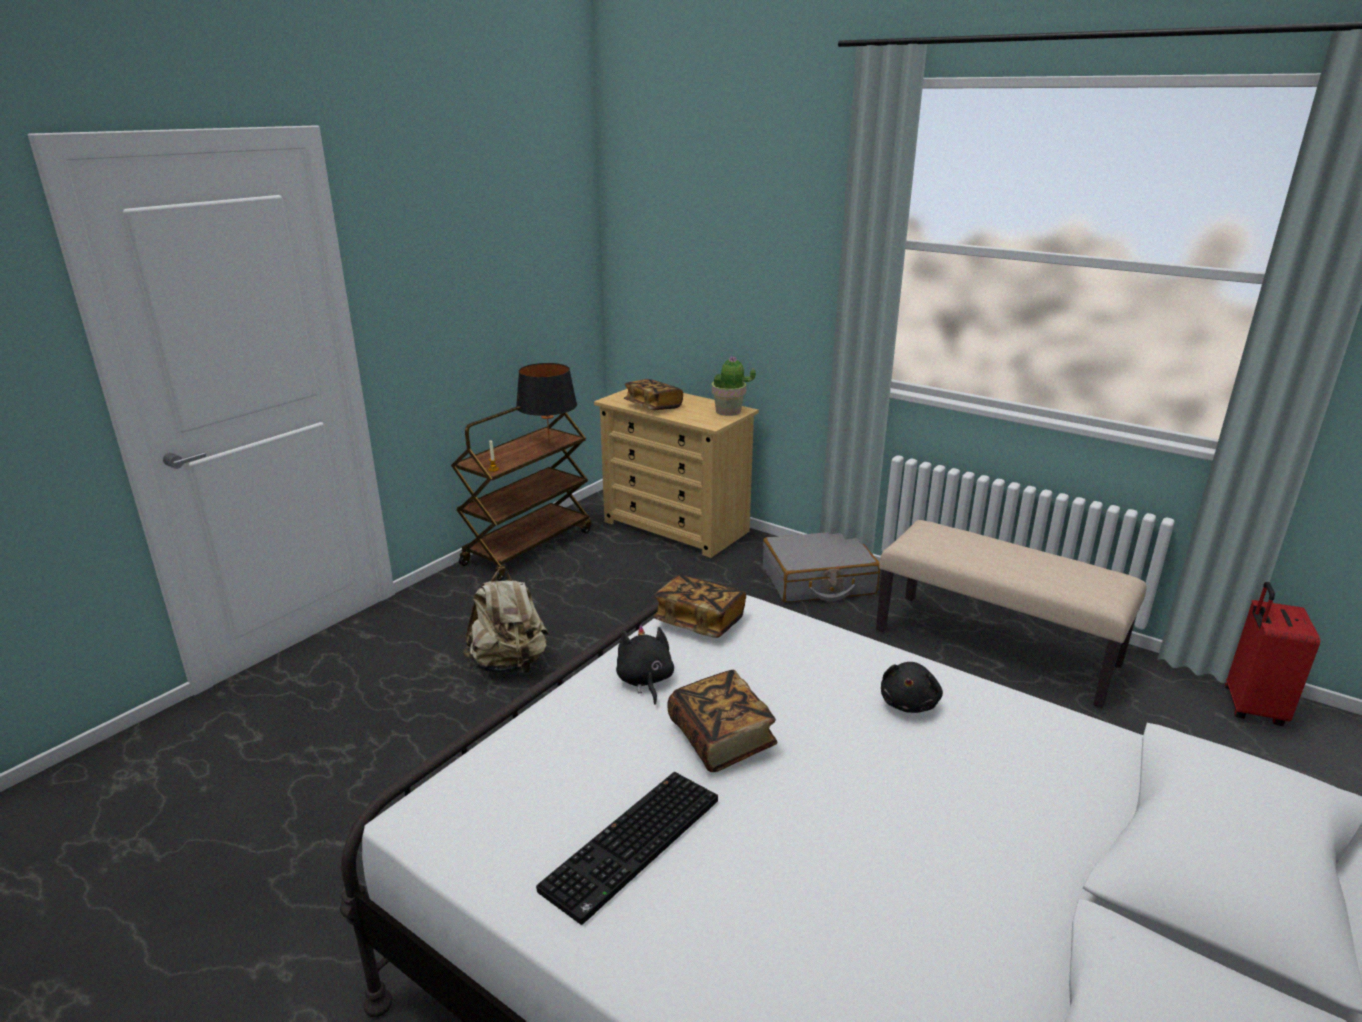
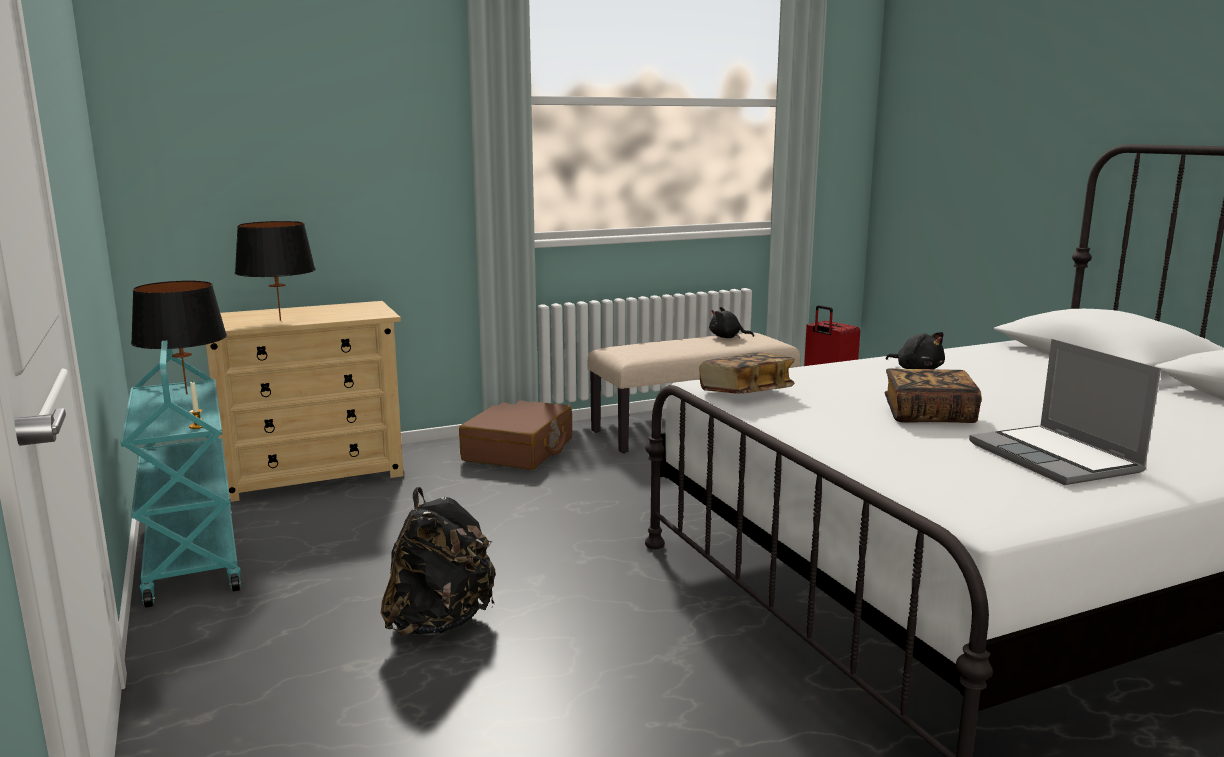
camera: 60 degrees left, 10 degrees down
(509, 664) = (440, 622): beige backpack -> black backpack
(528, 547) = (190, 556): brown cart -> turquoise cart
(633, 847) = (1057, 458): keyboard -> laptop
(645, 681) = (824, 421): black plush toy -> black plush toy (727, 337)
(653, 406) = (280, 320): book -> black table lamp
(728, 411) = (364, 306): potted plant -> none
(818, 581) = (519, 450): grey suitcase -> brown suitcase

